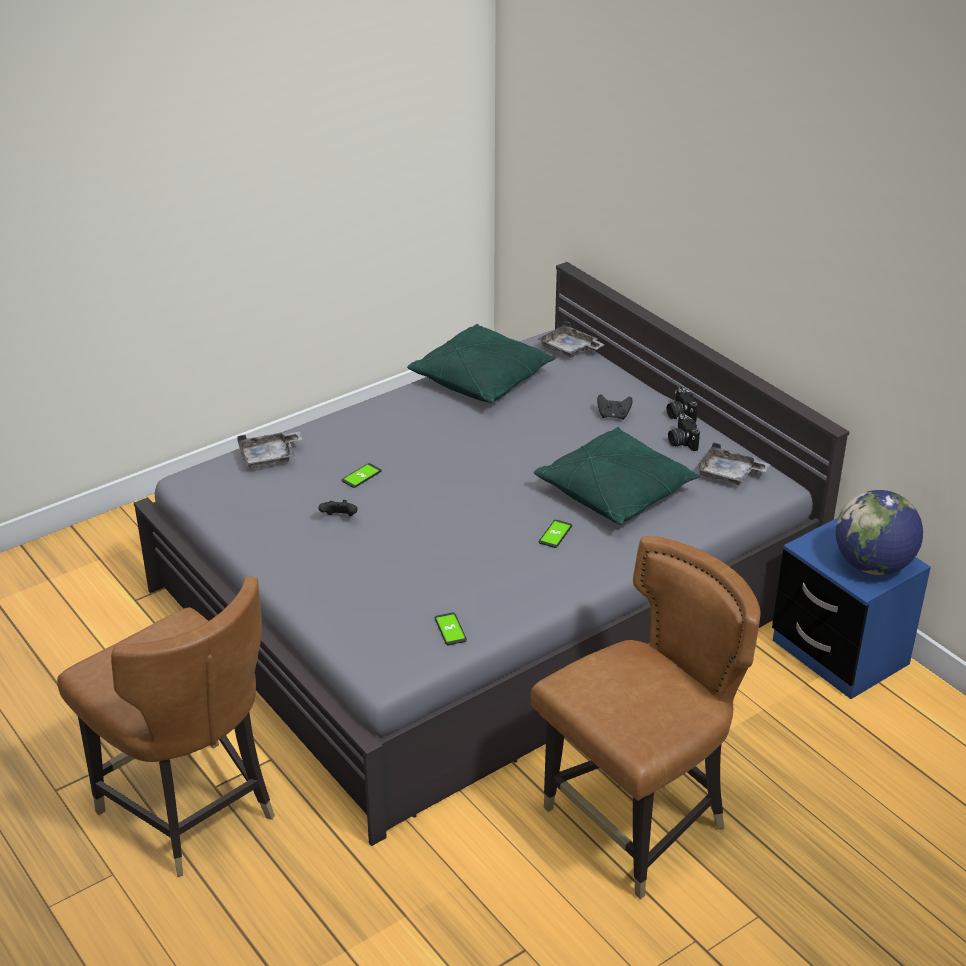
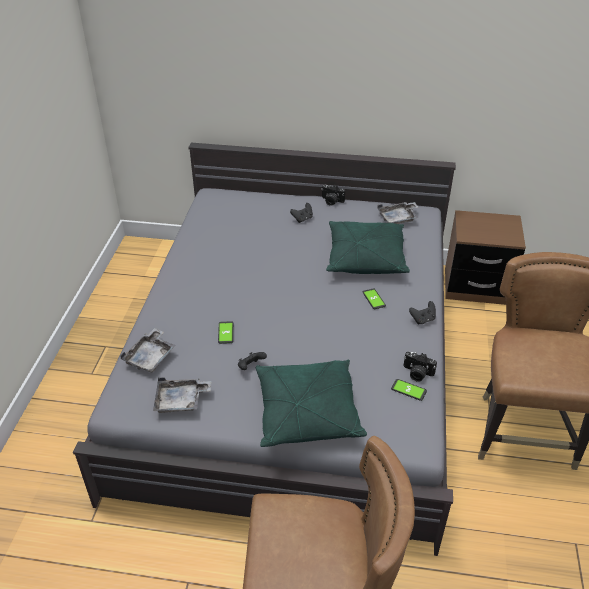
camera: 45 degrees left, 5 degrees up
(482, 380) = (206, 236): green pillow -> green pillow (307, 412)
(569, 349) = (227, 195): grey tray -> grey tray (181, 401)
(575, 583) = (422, 319): none -> black game controller
(681, 442) = (353, 214): camera -> camera (417, 373)
(839, 653) = (476, 286): blue nightstand -> brown nightstand
(873, 565) = (502, 228): globe -> none

